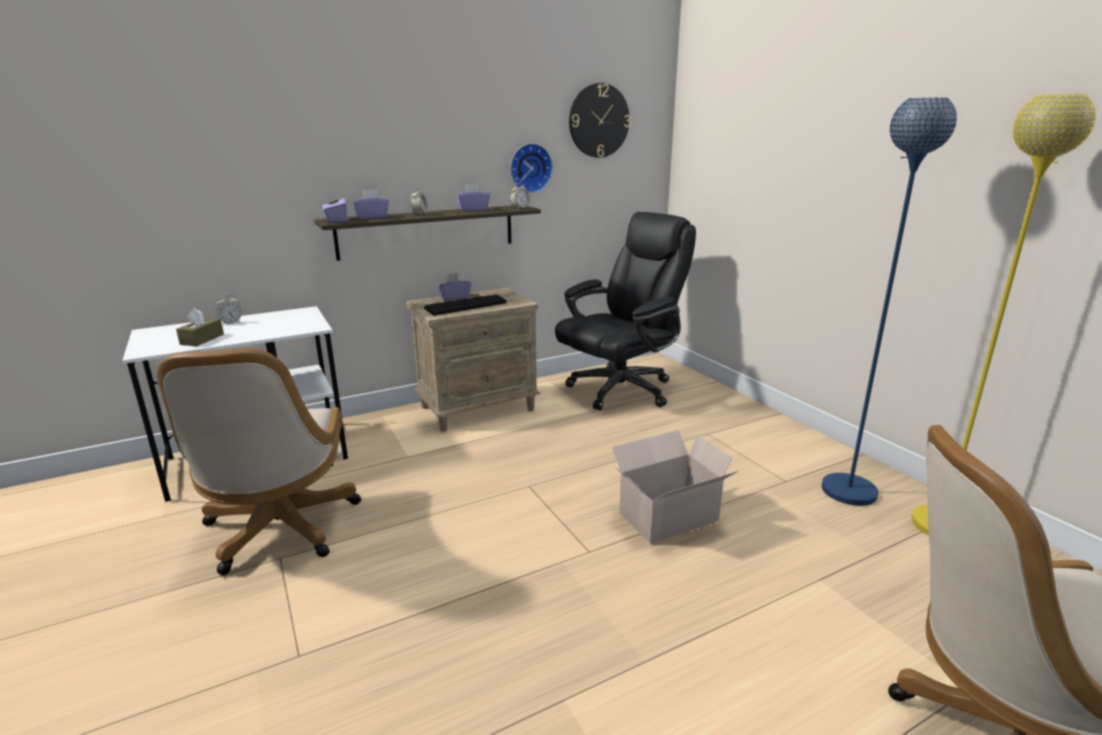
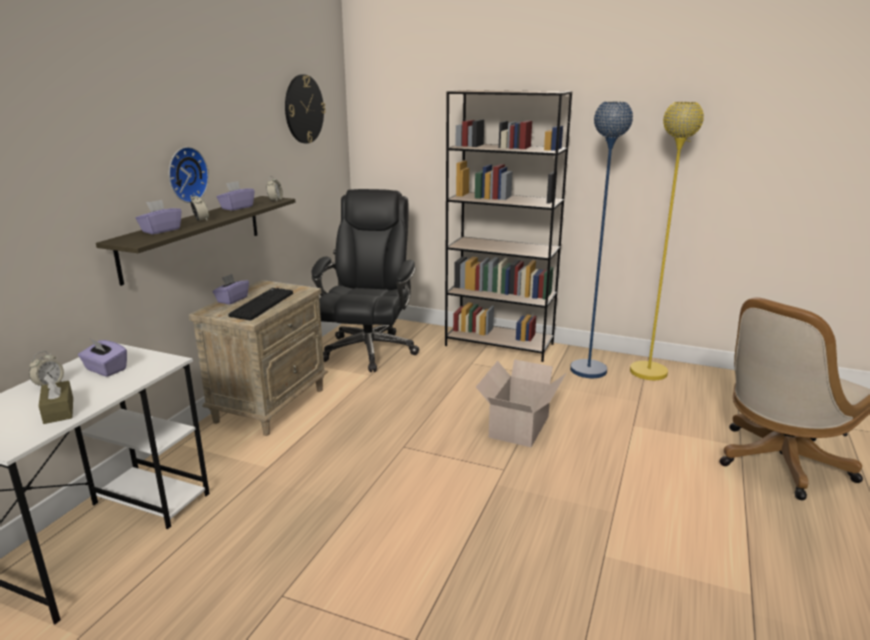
camera: 40 degrees left, 0 degrees up
(280, 533) = (247, 579): office chair -> none
(336, 220) = (134, 240): purple tissue box -> purple tissue box (105, 370)
(530, 168) = (263, 159): wall clock -> wall clock (185, 174)
(769, 426) = (500, 344): none -> beige bookcase

